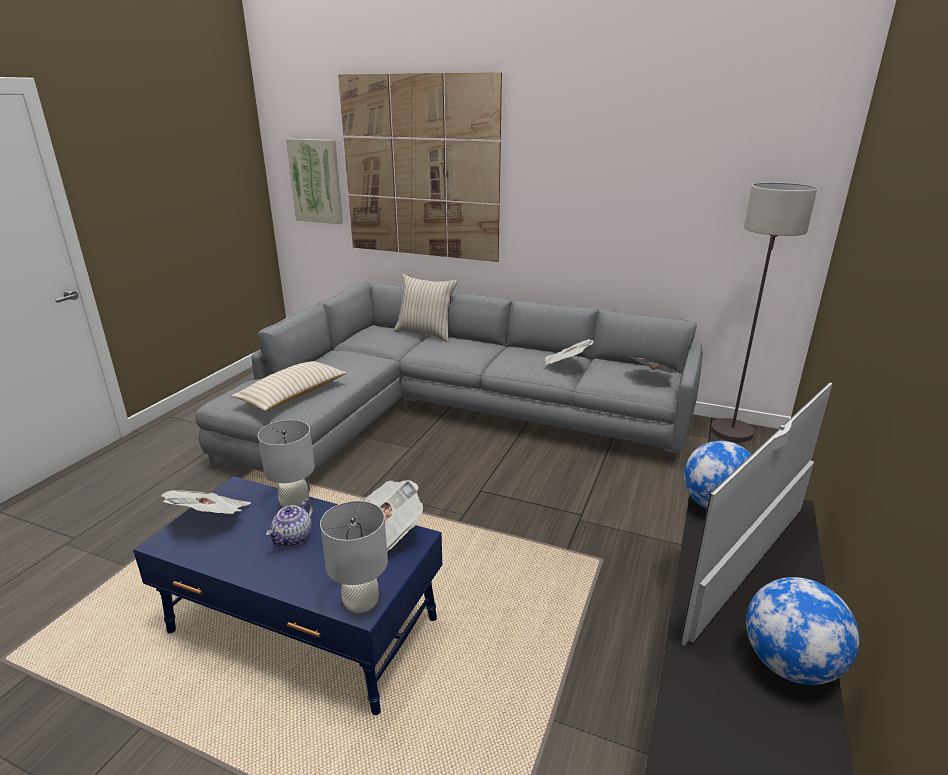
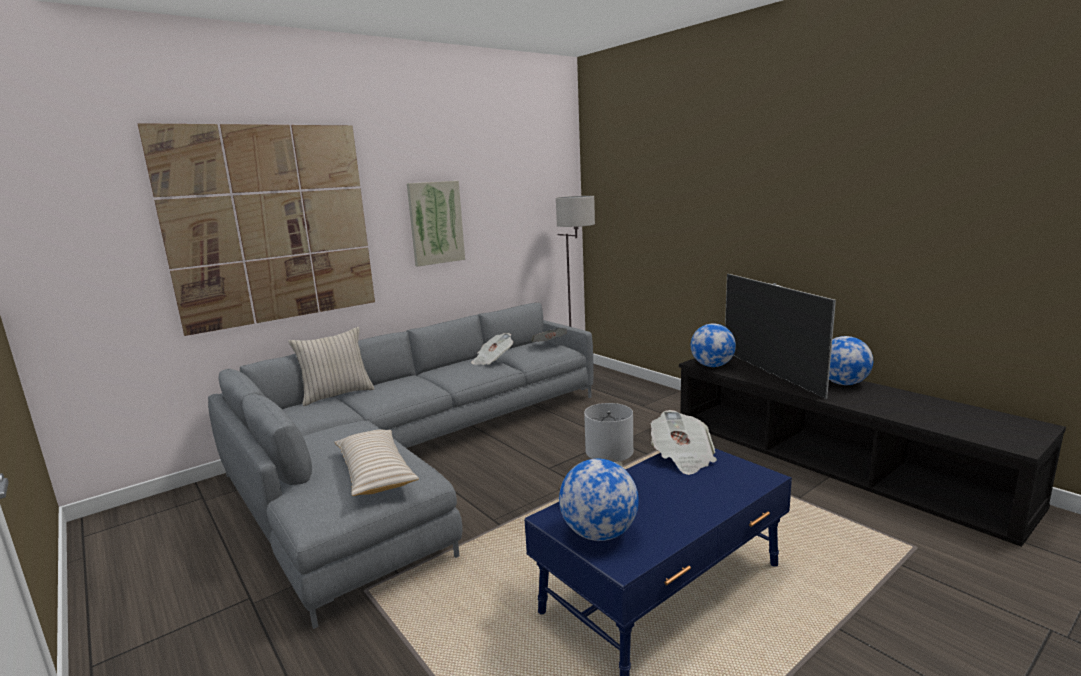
camera: 60 degrees left, 10 degrees down
(212, 518) = (599, 533): newspaper -> globe
(293, 538) = (662, 494): teapot -> none
(316, 181) = (104, 263): picture -> picture (435, 223)
(361, 605) = (763, 476): grey table lamp -> none

